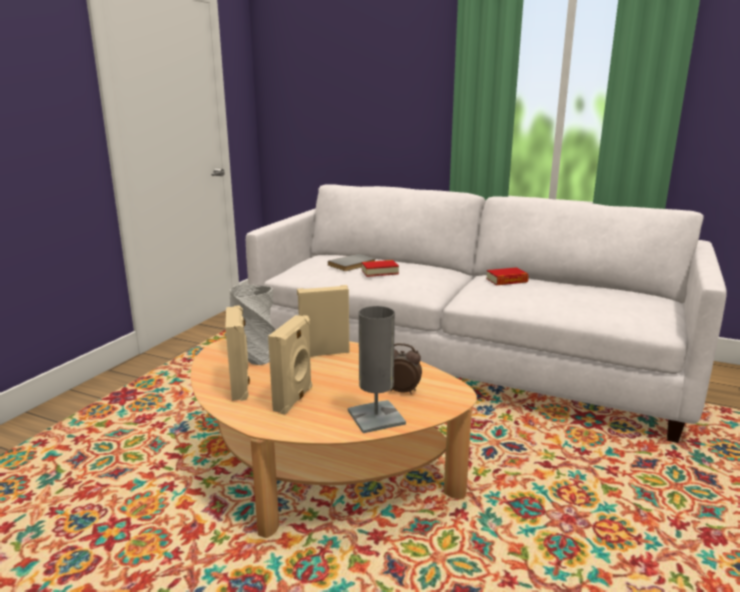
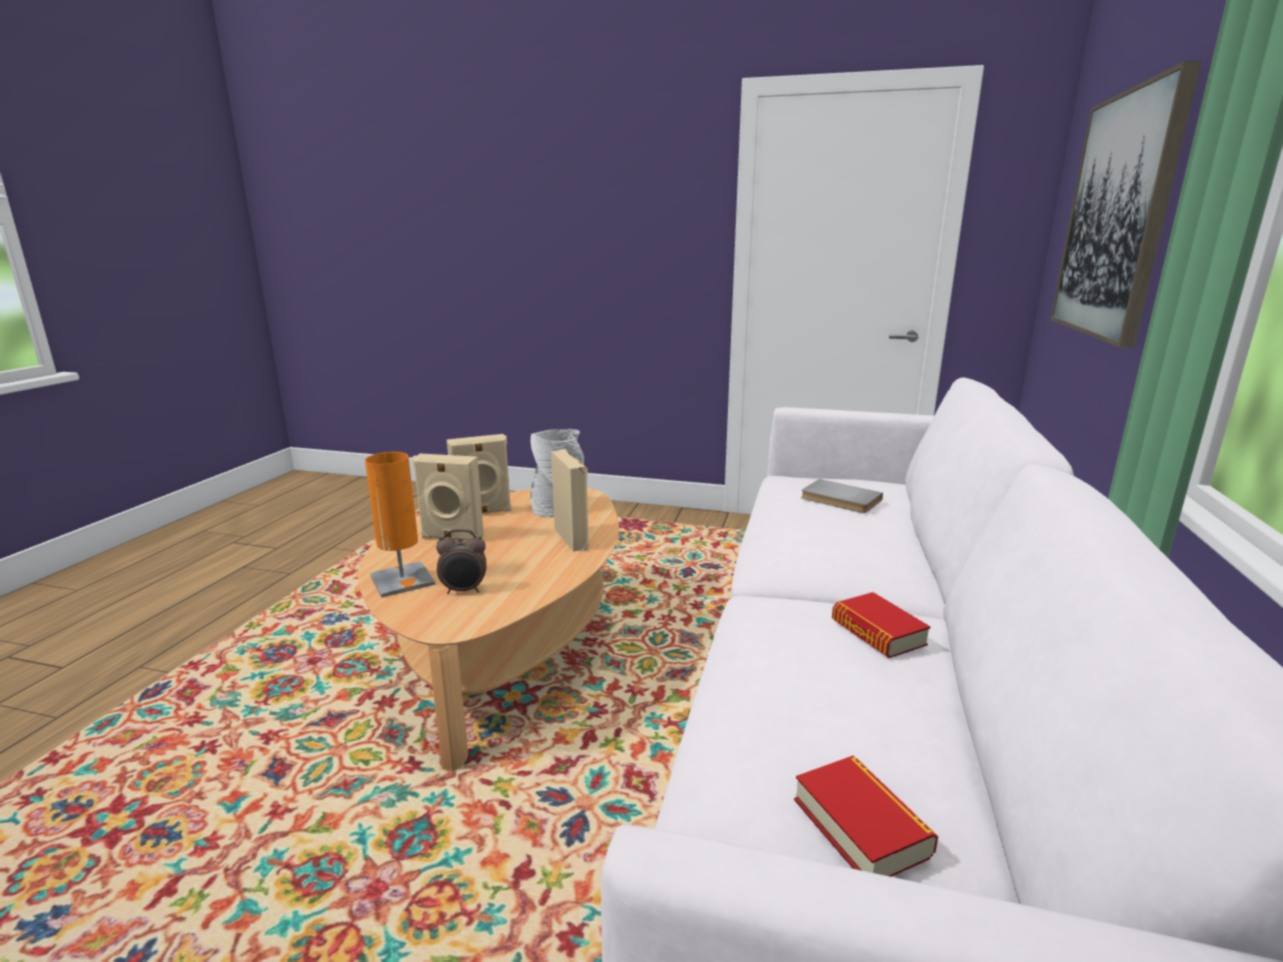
camera: 80 degrees right, 0 degrees up
(354, 92) = (1117, 216): none -> picture
(376, 417) = (402, 580): grey table lamp -> orange table lamp
(379, 272) = (810, 517): book -> book (860, 827)
(402, 391) = (464, 590): alarm clock -> alarm clock turned 75 degrees clockwise

